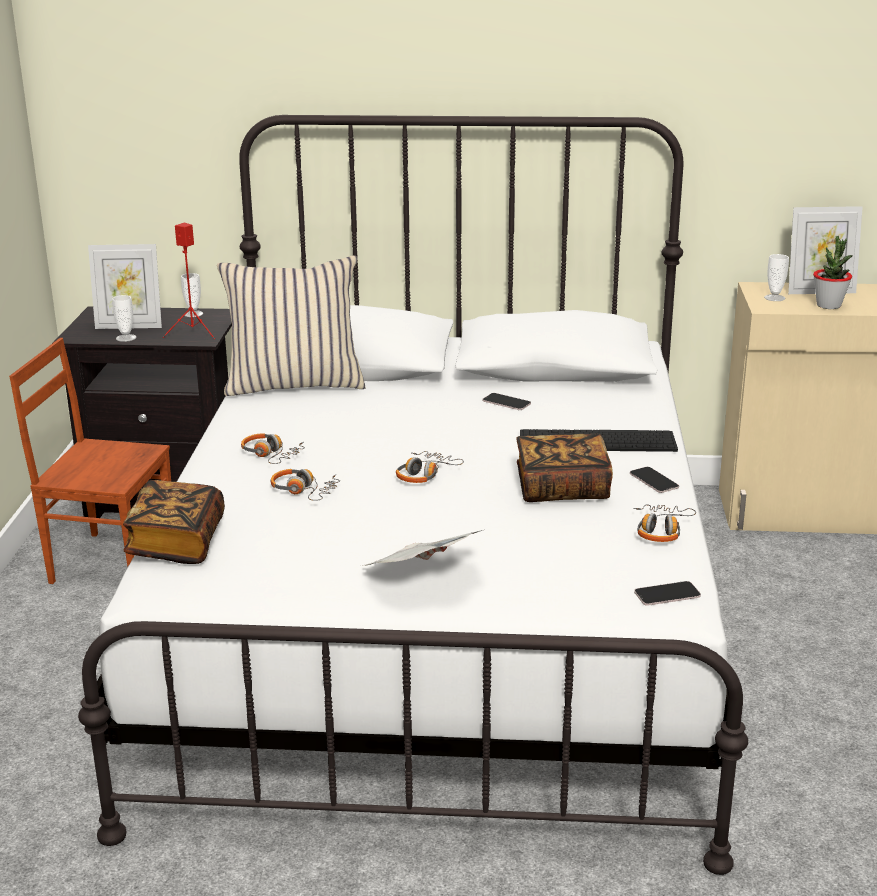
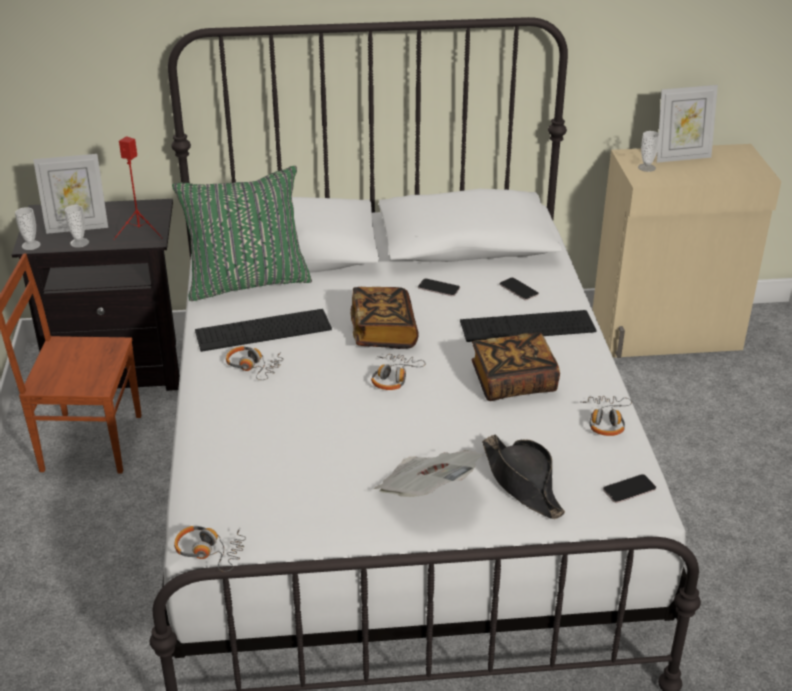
camera: 10 degrees left, 10 degrees up
(177, 543) = (205, 477): book -> book (383, 332)
(193, 314) = (132, 208): cup -> cup (31, 245)
(294, 384) = (247, 282): beige pillow -> green pillow
(294, 425) = (263, 330): none -> keyboard
(304, 491) = (296, 406): headphones -> headphones (210, 552)
(538, 578) = (522, 483): none -> black hat
(654, 480) = (585, 366): phone -> phone (518, 289)
(828, 305) = (693, 174): potted plant -> none

